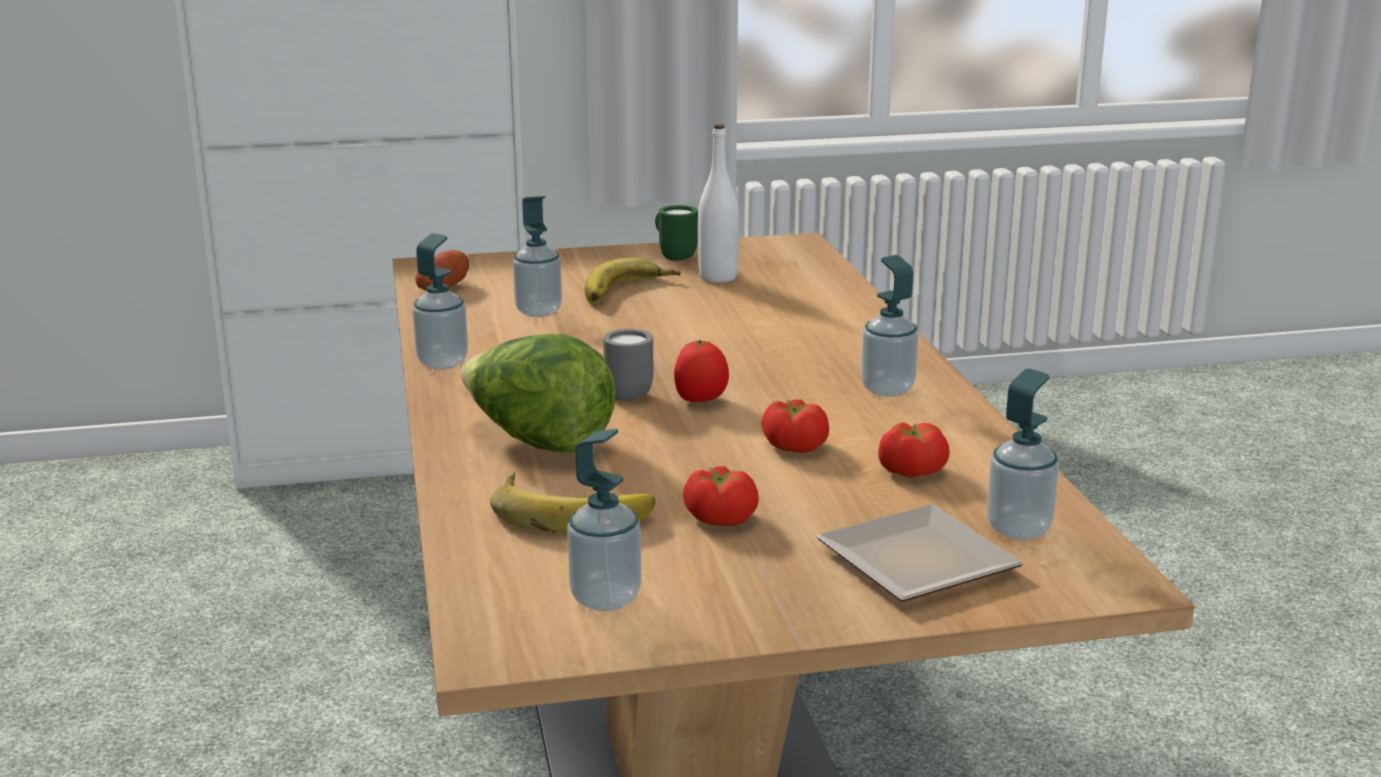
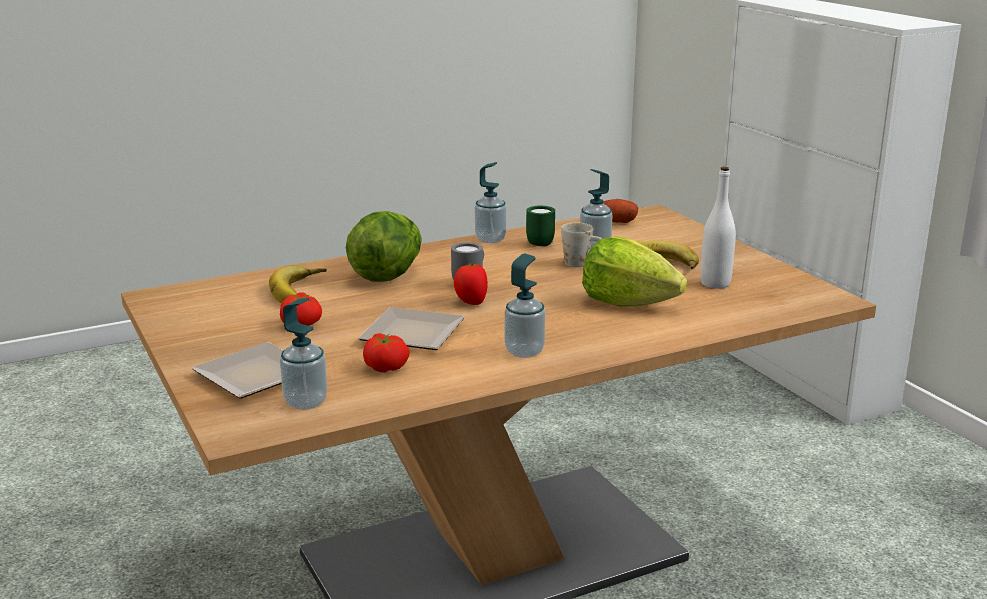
camera: 75 degrees right, 0 degrees up
(600, 325) = (583, 264): none -> white mug
(605, 598) = (205, 310): soap dispenser -> none
(674, 256) = (748, 267): green mug -> green mug (542, 243)
(753, 322) = (627, 302): none -> lettuce
(795, 446) = (411, 333): tomato -> plate

